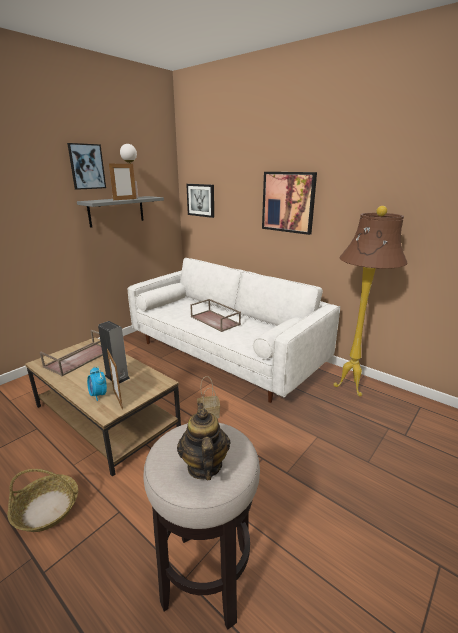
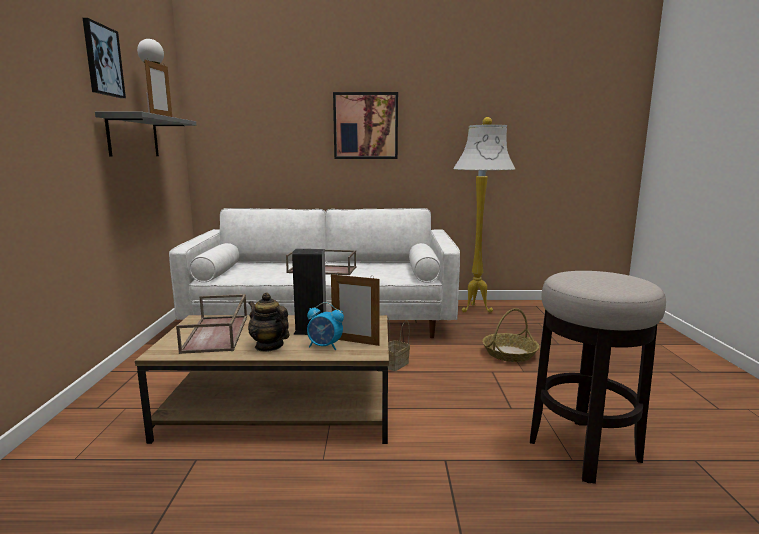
camera: 40 degrees left, 10 degrees down
(46, 509) = (365, 503): basket -> basket (509, 354)
(201, 200) = (229, 131): picture -> none
(204, 466) = (622, 281): teapot -> teapot (269, 346)
(351, 388) = (477, 310): brown floor lamp -> white floor lamp

